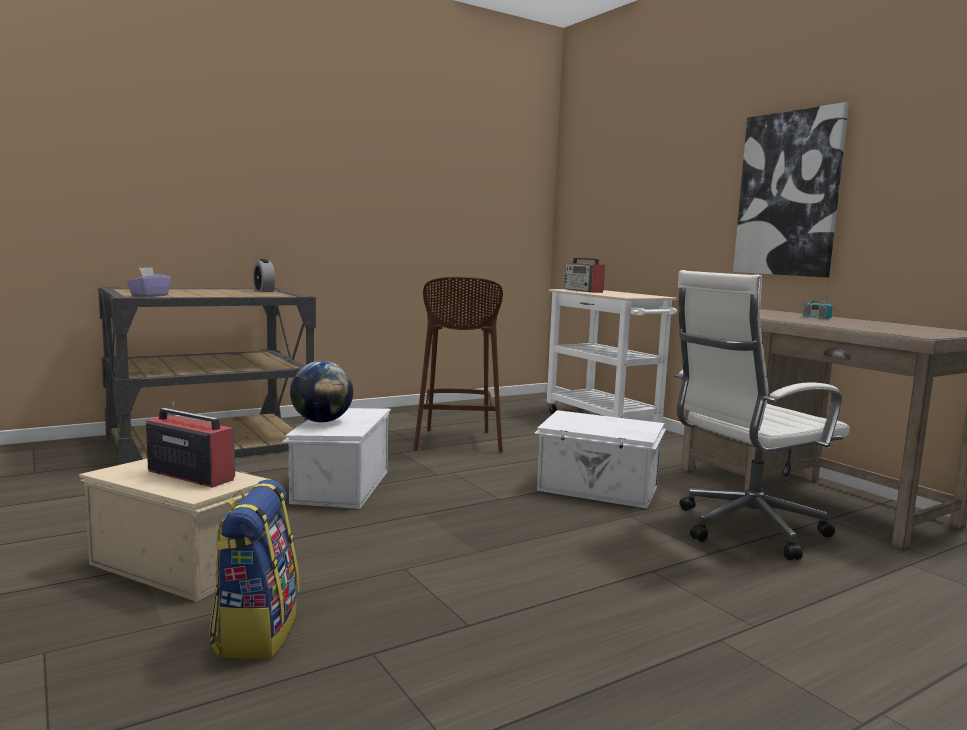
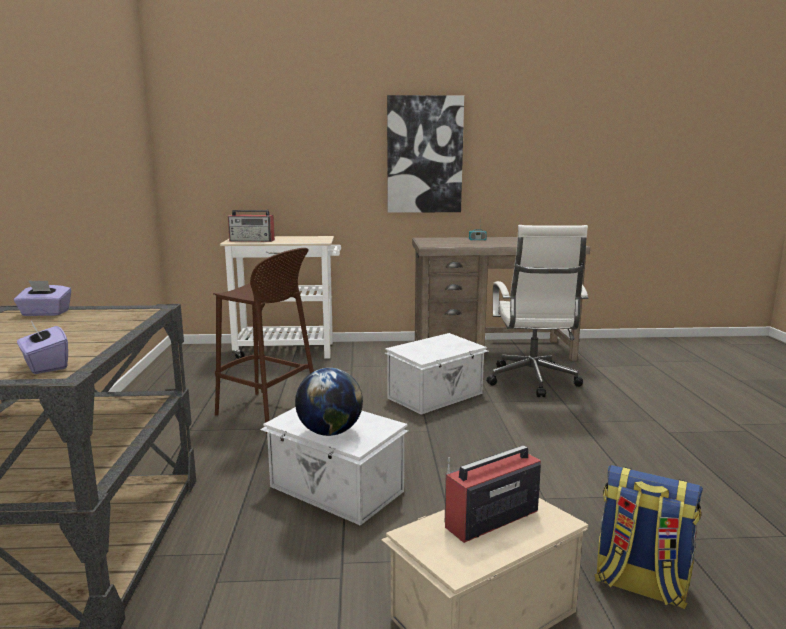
camera: 60 degrees left, 5 degrees up
(264, 291) = (45, 313): alarm clock -> purple tissue box

